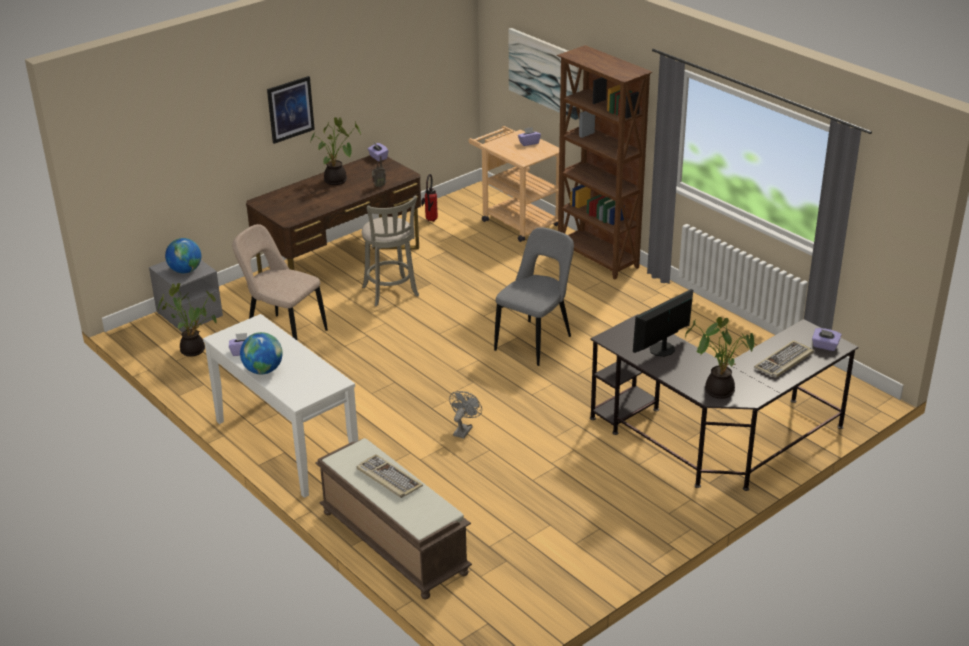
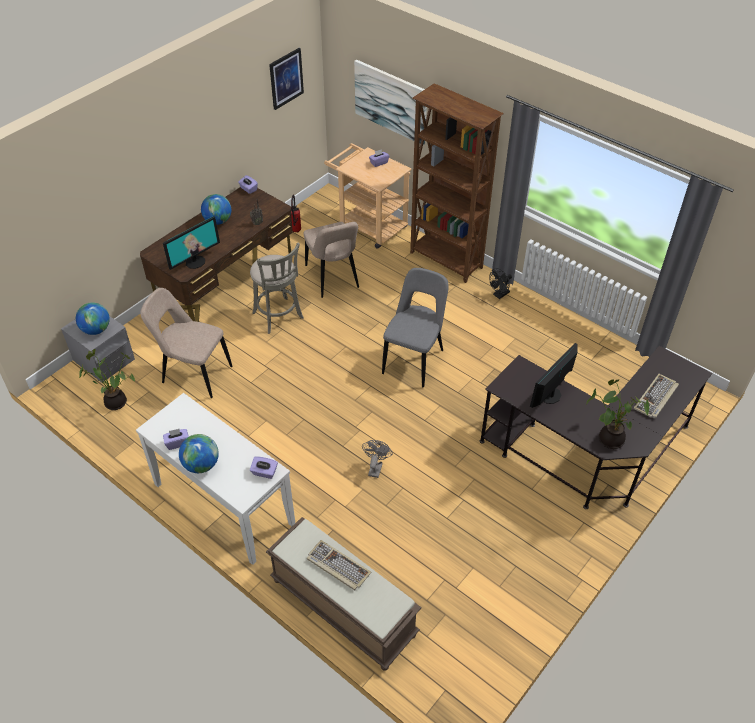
camera: 10 degrees left, 15 degrees up
(290, 109) = (169, 164): picture -> picture (286, 78)
(303, 212) = (195, 262): none -> monitor
(337, 181) = (218, 221): potted plant -> globe
(462, 264) = (333, 278): none -> beige chair
(652, 293) = (499, 295): none -> black fan
(825, 346) = (685, 376): purple tissue box -> purple tissue box (264, 472)

